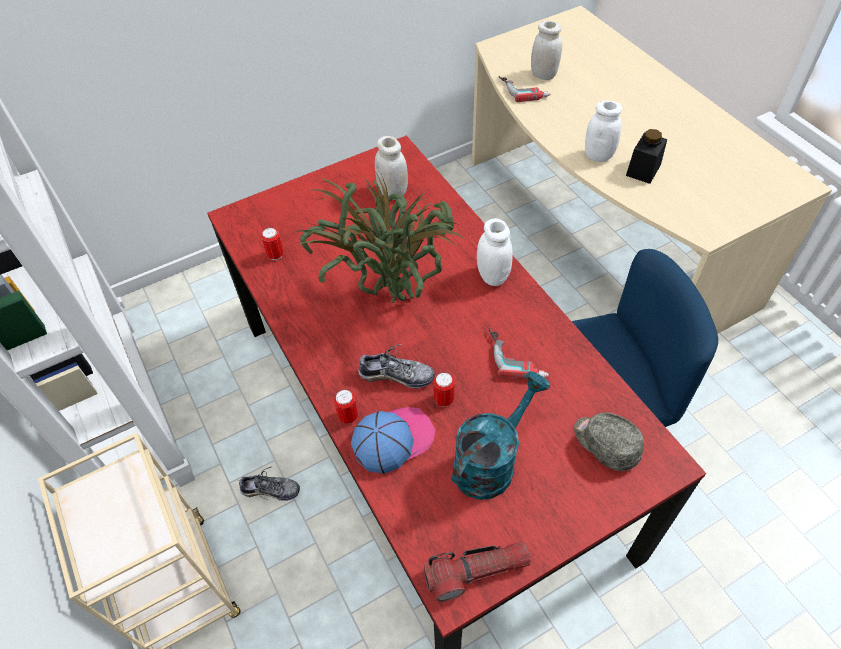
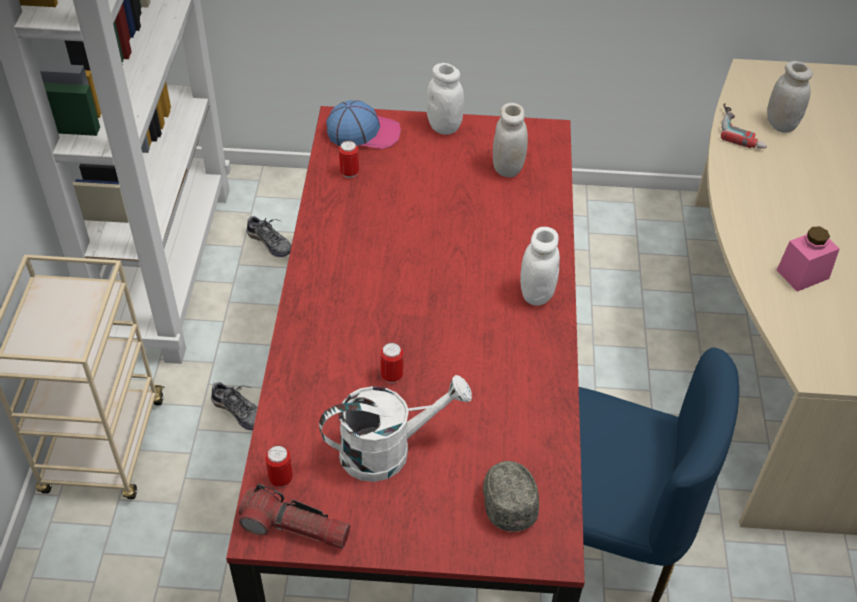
camera: 30 degrees right, 5 degrees down
(348, 416) = (296, 342): can -> can (281, 479)
(390, 295) = (423, 260): potted plant -> none
(393, 440) = (317, 383): cap -> cap (364, 132)
(396, 375) = (367, 332): shoe -> shoe (270, 243)
(491, 461) = (388, 450): turquoise watering can -> white watering can
(517, 356) = (494, 377): power drill -> none
(598, 155) = (764, 235): white jar -> white jar (444, 127)
(643, 170) = (802, 274): black jar -> pink jar

